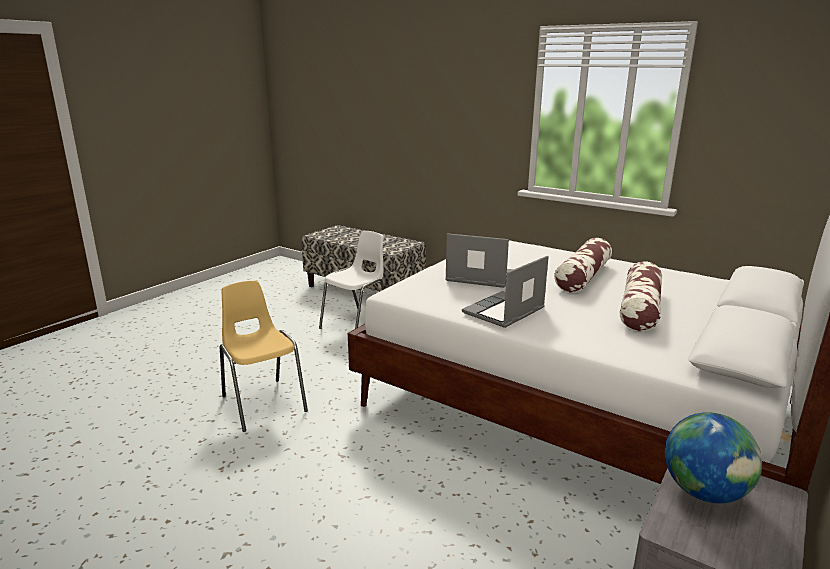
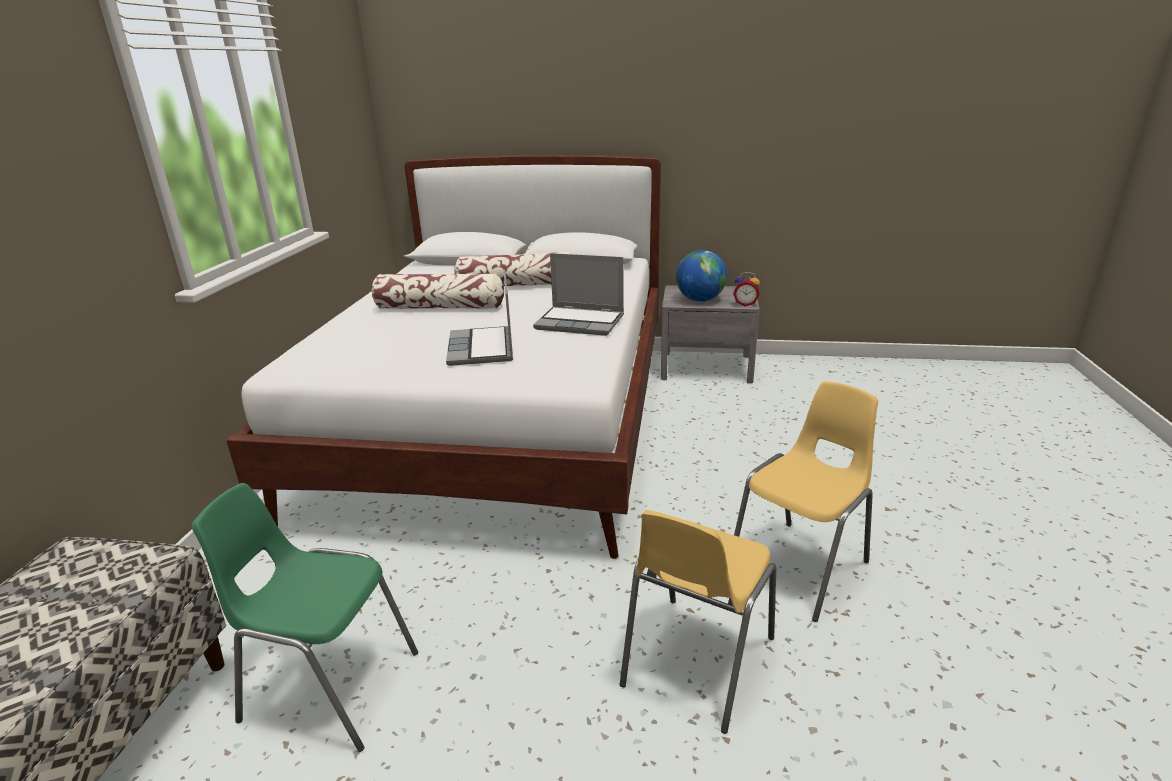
camera: 115 degrees left, 5 degrees up
(272, 472) = (800, 567): none -> yellow chair
(357, 325) = (329, 686): white chair -> green chair
(669, 531) = (745, 304): none -> alarm clock

